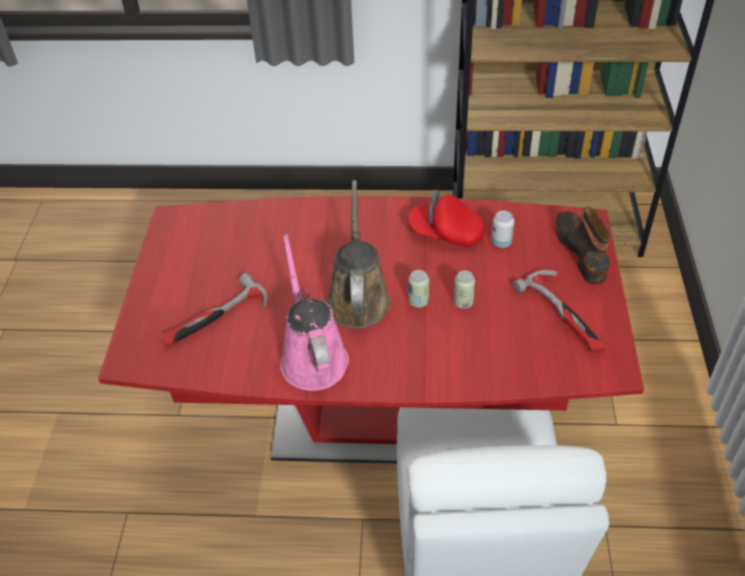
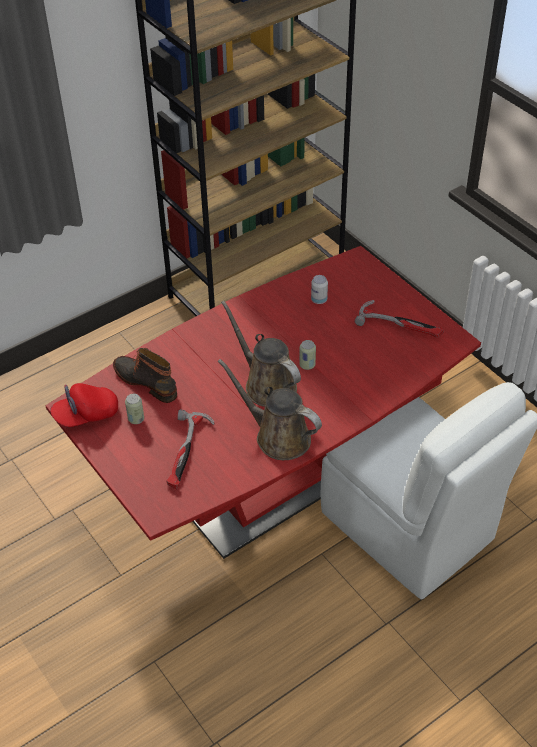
camera: 40 degrees left, 0 degrees up
(312, 356) = (278, 436): pink watering can -> brown watering can
(446, 233) = (278, 312): red cap -> red cap (86, 415)
(463, 302) = (335, 350): can -> can (136, 419)
(582, 251) = (372, 279): boot -> boot (147, 381)

